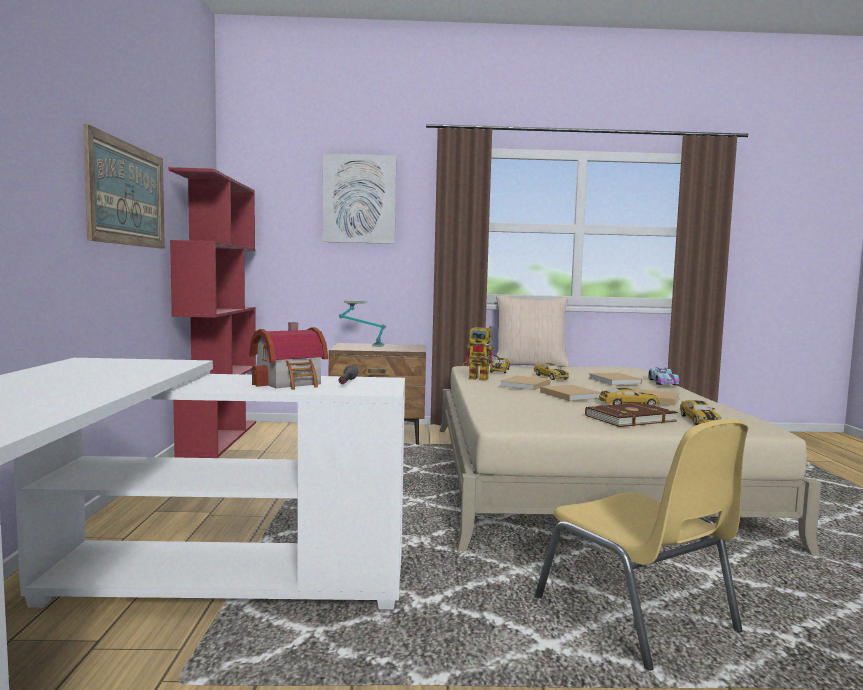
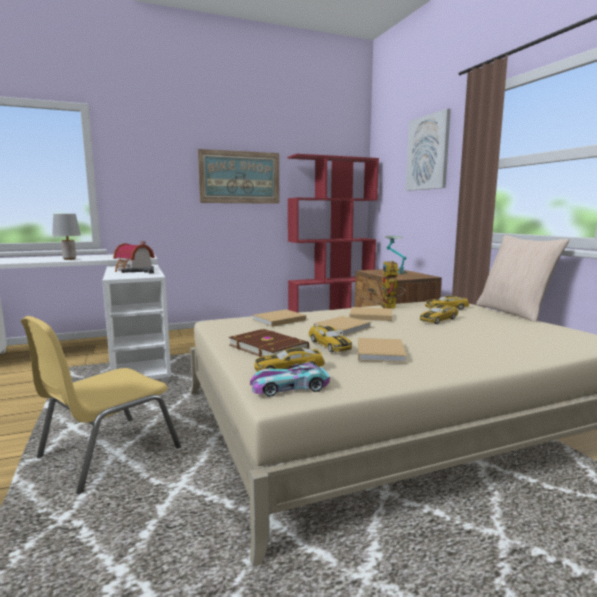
camera: 70 degrees right, 5 degrees up
(72, 389) = (69, 259): none -> grey table lamp
(615, 381) = (462, 337): beige book -> beige book (278, 320)
(663, 382) = (512, 354): toy car -> toy car (289, 387)

